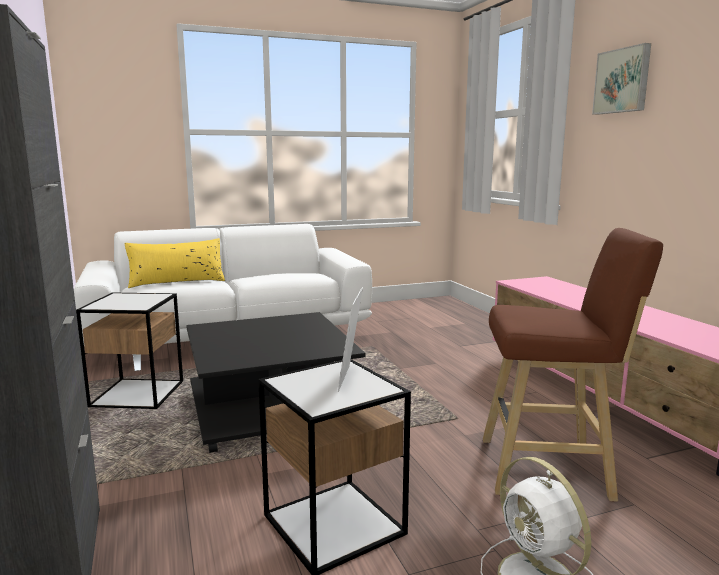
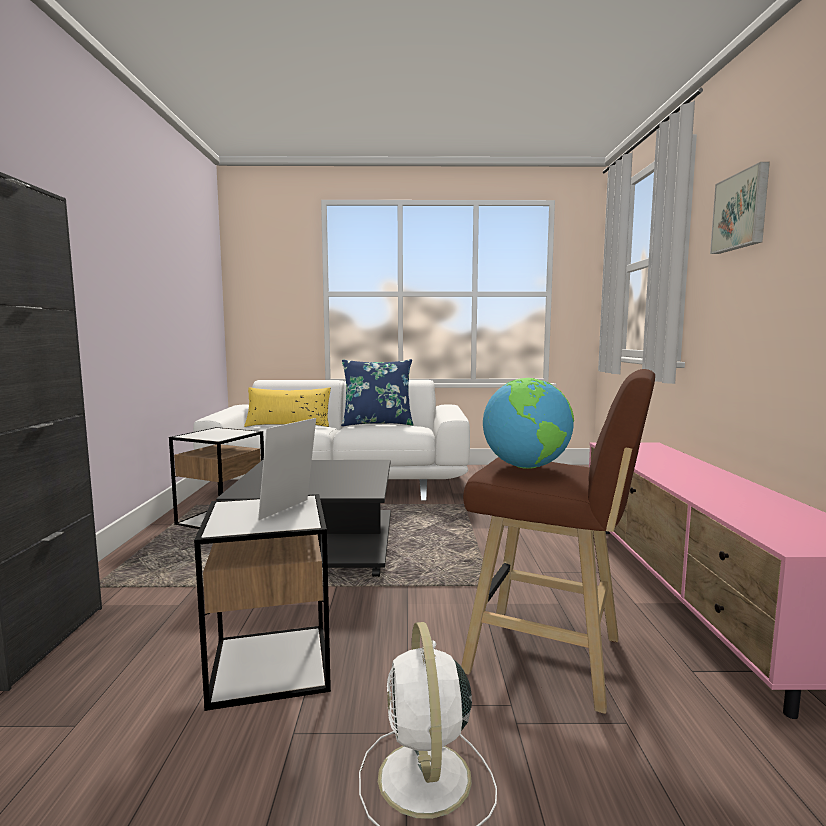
camera: 20 degrees right, 5 degrees down
(271, 274) = (377, 424): none -> blue pillow
(540, 315) = (526, 467): none -> globe

